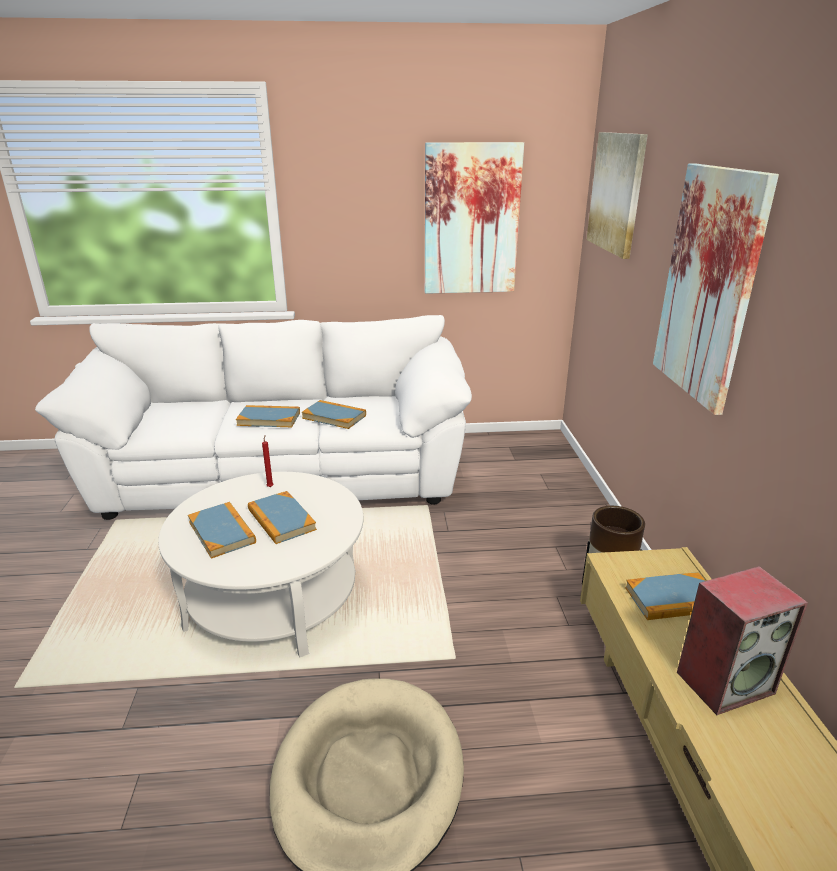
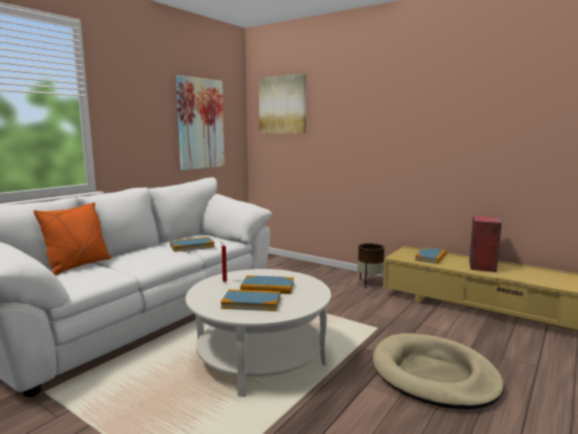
camera: 50 degrees left, 15 degrees down
(201, 404) = (78, 266): none -> orange pillow
(269, 419) = (154, 257): book -> none
(708, 286) = (379, 128): picture -> none

